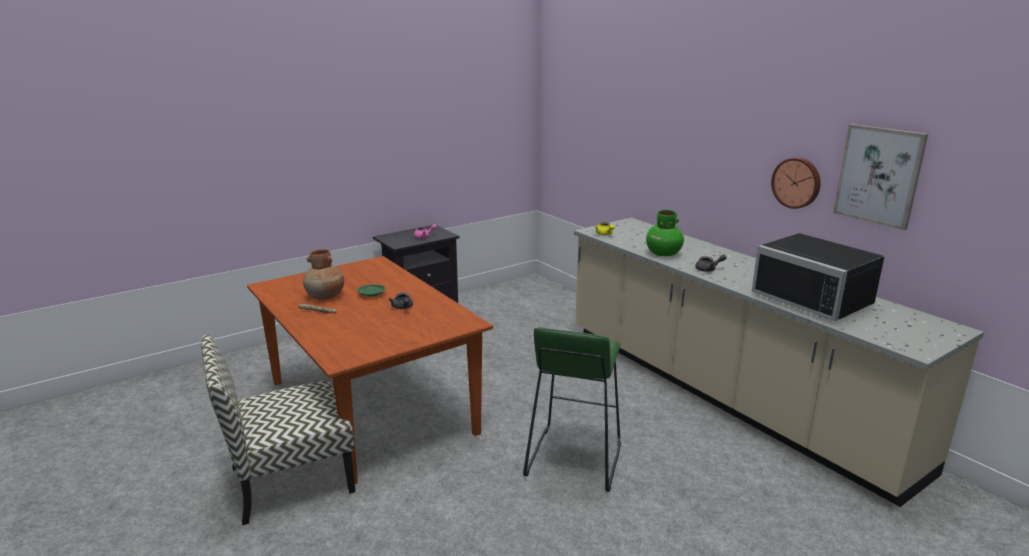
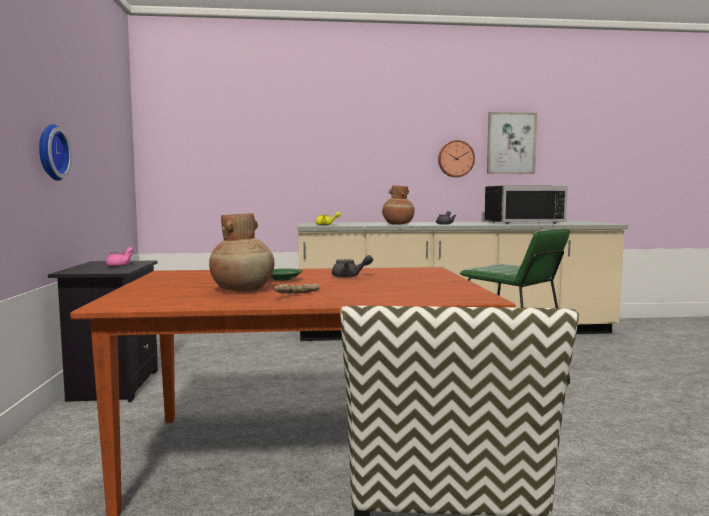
camera: 60 degrees left, 15 degrees down
(386, 155) = (50, 152): none -> wall clock
(663, 254) = (397, 224): green vase -> brown vase

